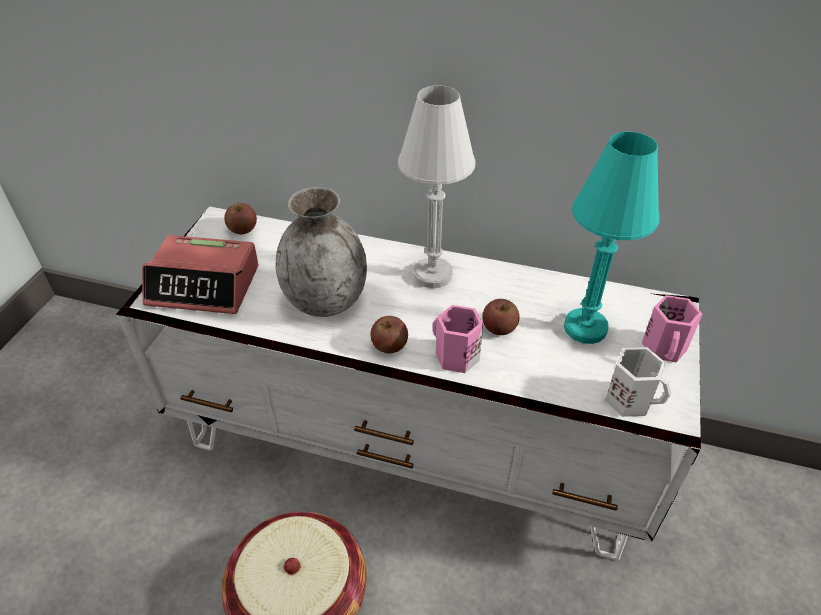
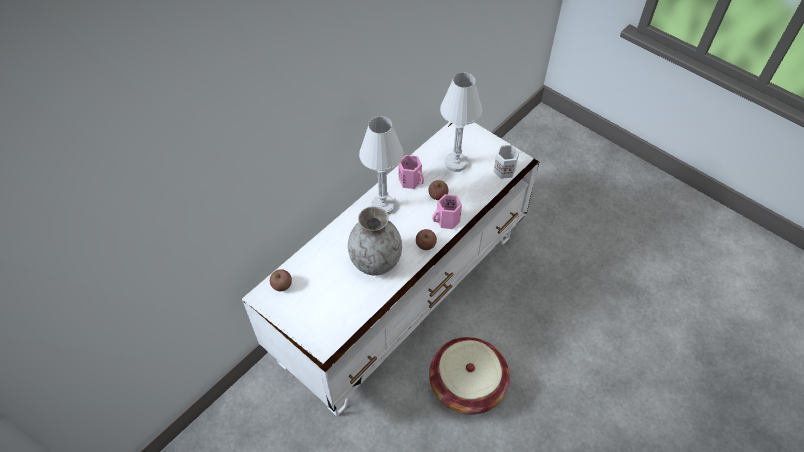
camera: 65 degrees left, 10 degrees up
(204, 285) = (326, 318): alarm clock -> none
(585, 328) = (455, 163): turquoise table lamp -> white table lamp
(665, 348) = (483, 142): pink mug -> pink mug (411, 180)

